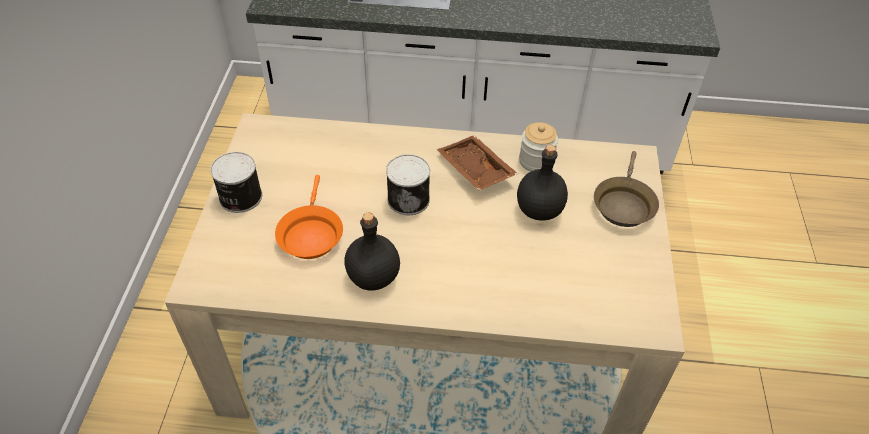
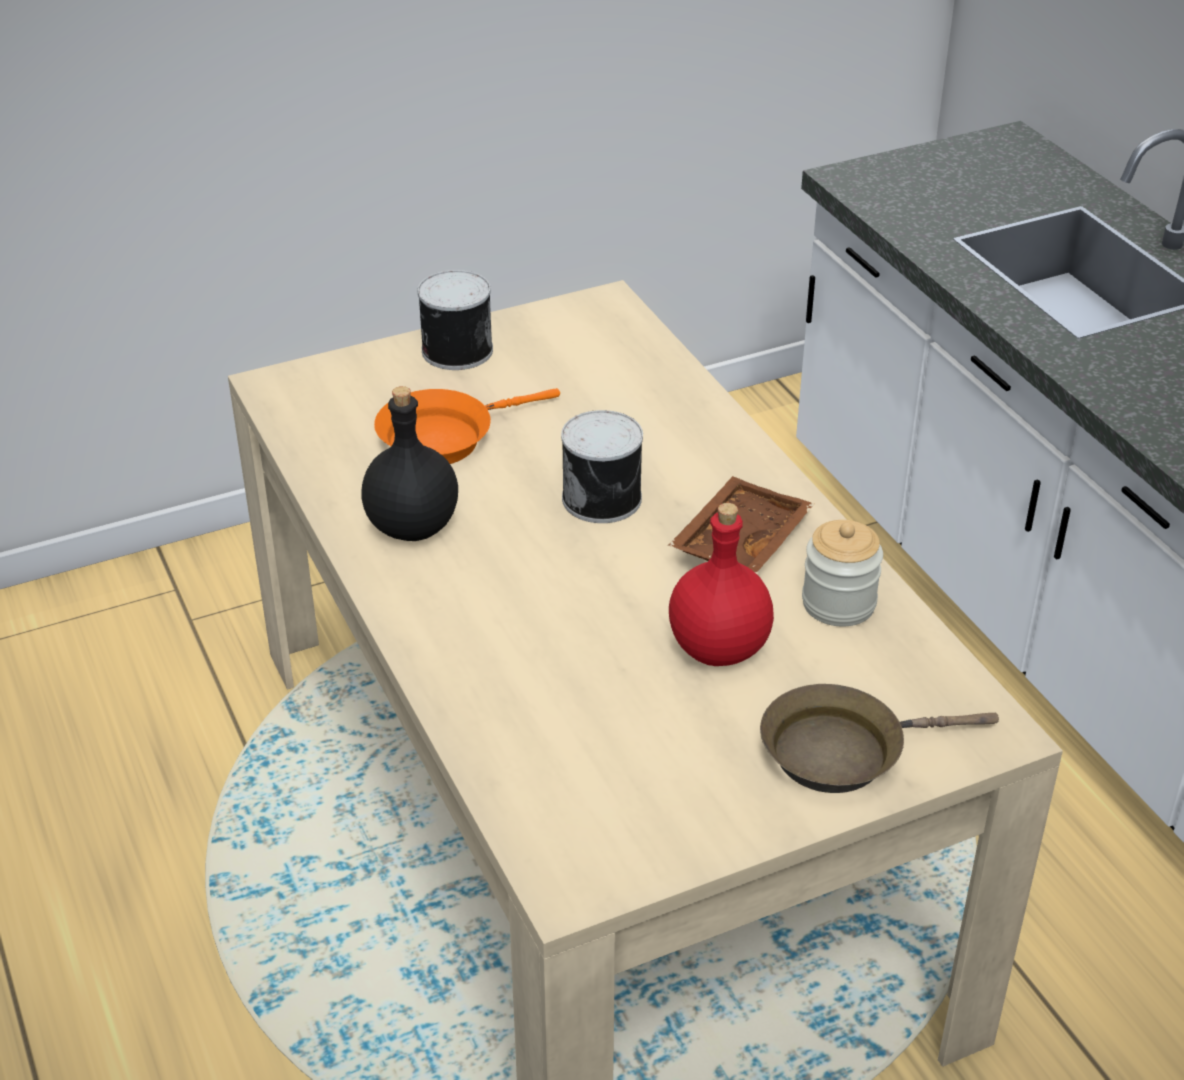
camera: 60 degrees right, 10 degrees down
(539, 210) = (720, 648): black bottle -> red bottle

